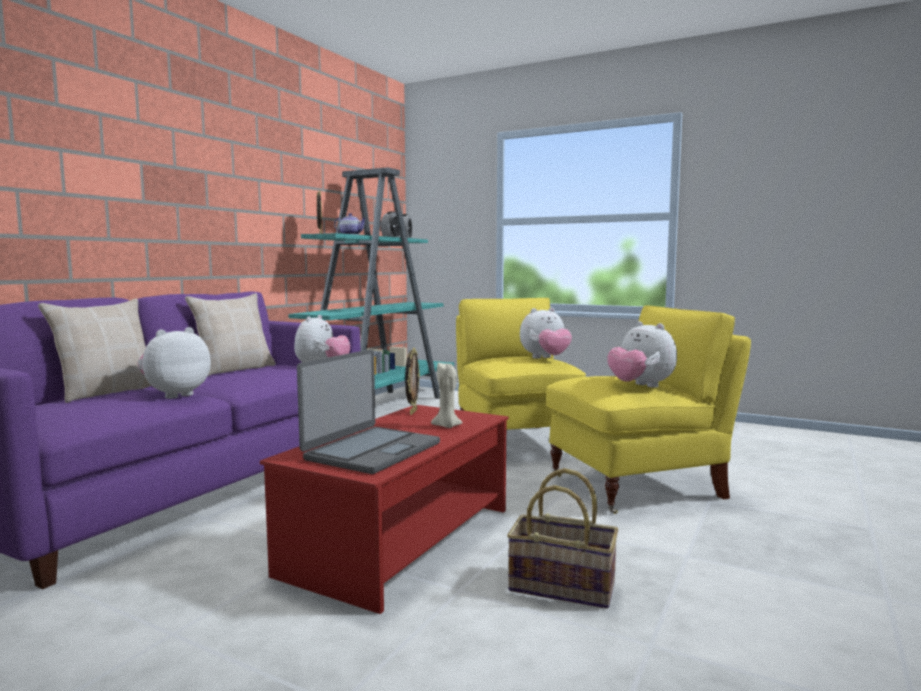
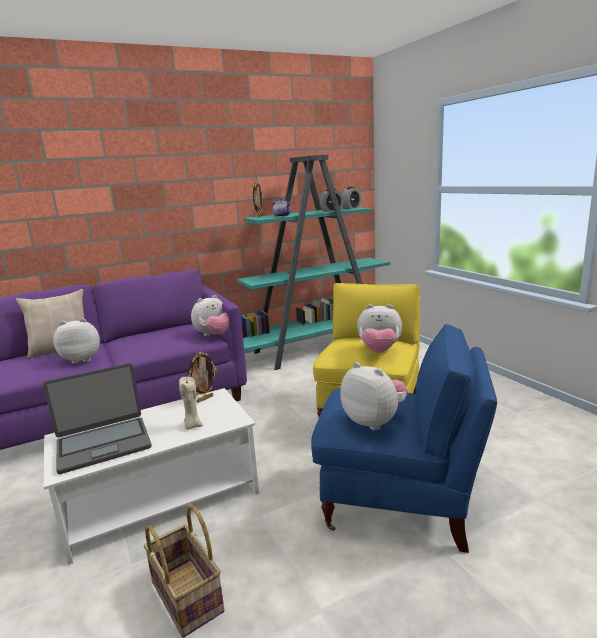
camera: 35 degrees right, 10 degrees up
(234, 369) = (161, 330): beige pillow -> none
(402, 539) = (163, 498): red coffee table -> white coffee table
(637, 486) = (399, 502): yellow armchair -> blue armchair
(640, 386) = (374, 421): plush toy -> plush toy turned 135 degrees clockwise

